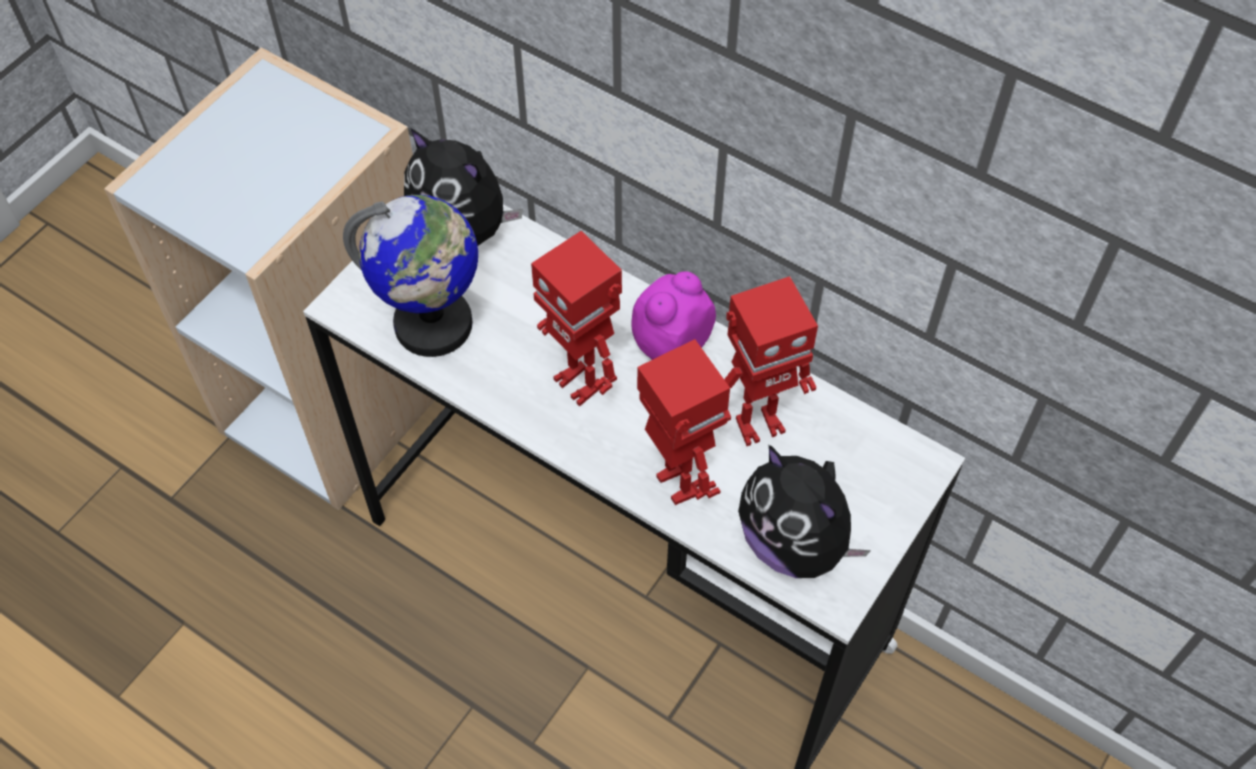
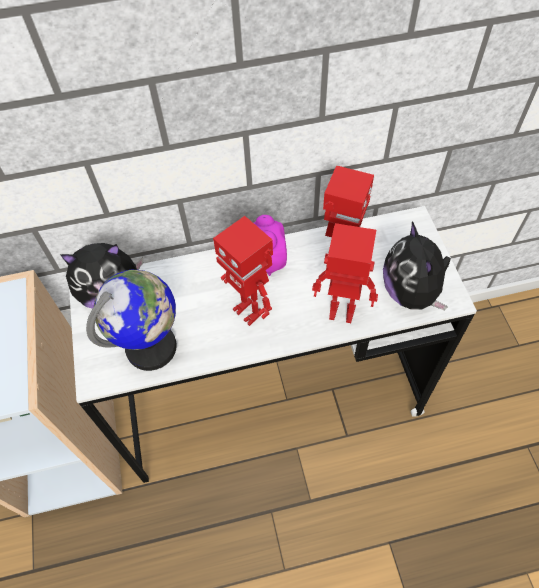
camera: 45 degrees left, 0 degrees up
(581, 382) = (249, 311): toy robot -> toy robot turned 45 degrees clockwise
(795, 542) = (411, 292): plush toy -> plush toy turned 75 degrees clockwise

